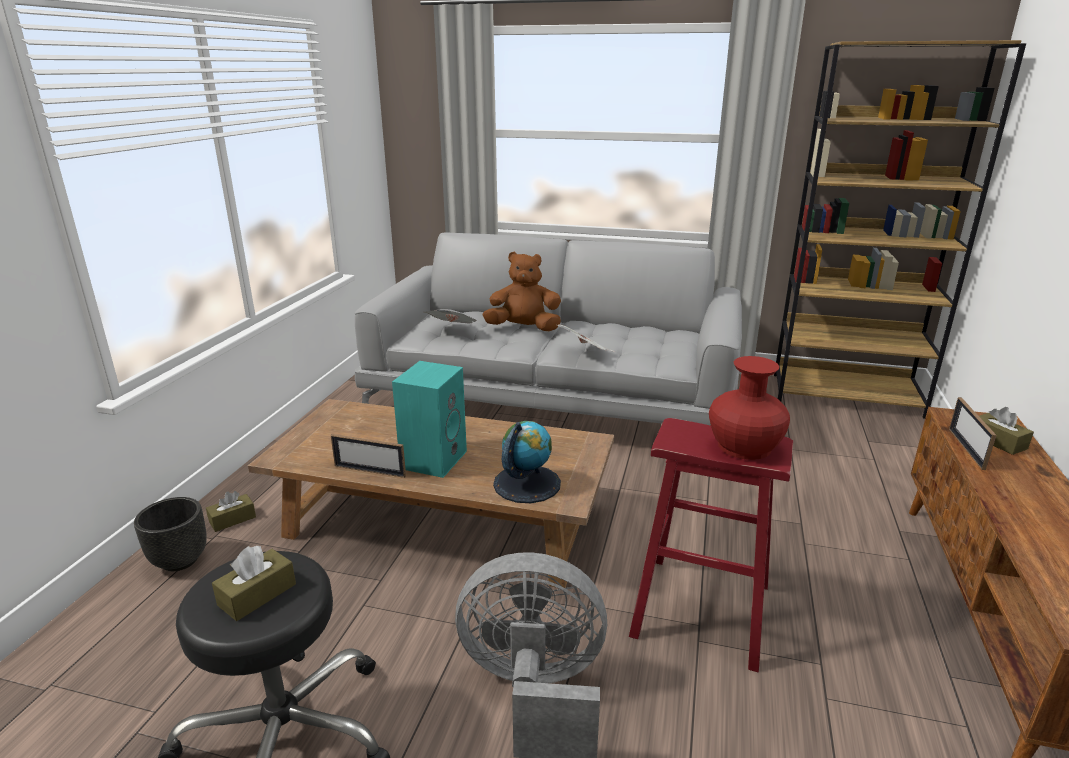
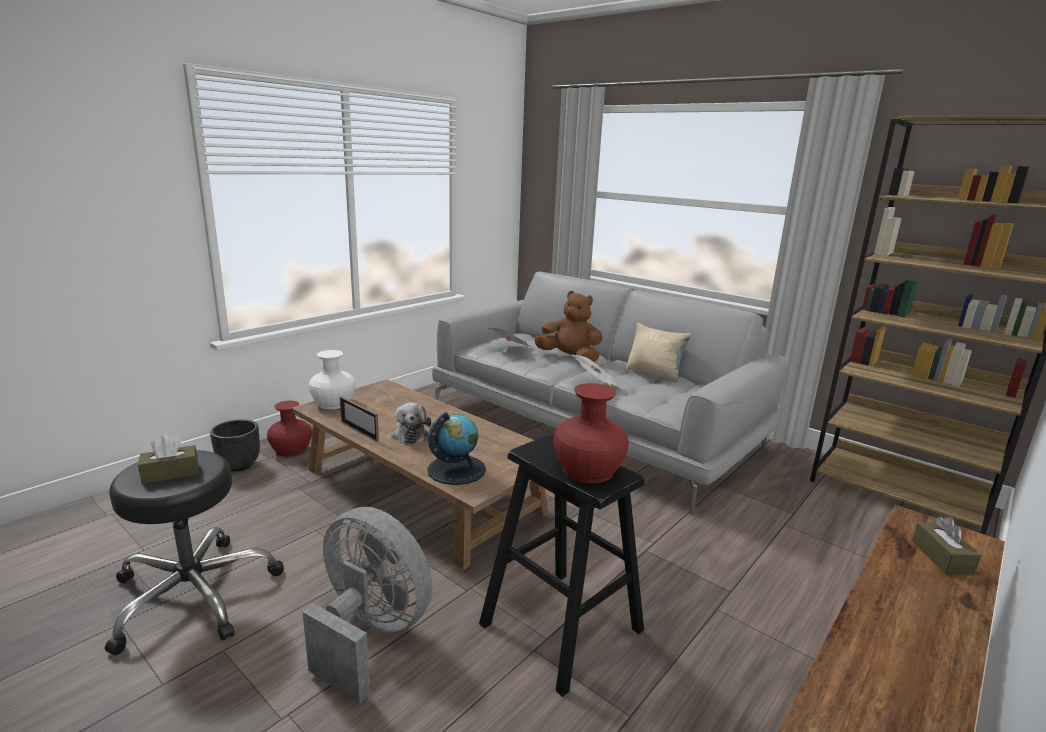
camera: 25 degrees right, 5 degrees down
(232, 519) = (291, 449): brown tissue box -> red vase
(297, 445) = (333, 403): none -> white vase
(433, 458) = (410, 434): turquoise speaker -> plush toy
(623, 329) = (654, 374): none -> beige pillow
(702, 609) = (561, 627): red stool -> black stool
(966, 448) = (890, 552): picture frame -> none

